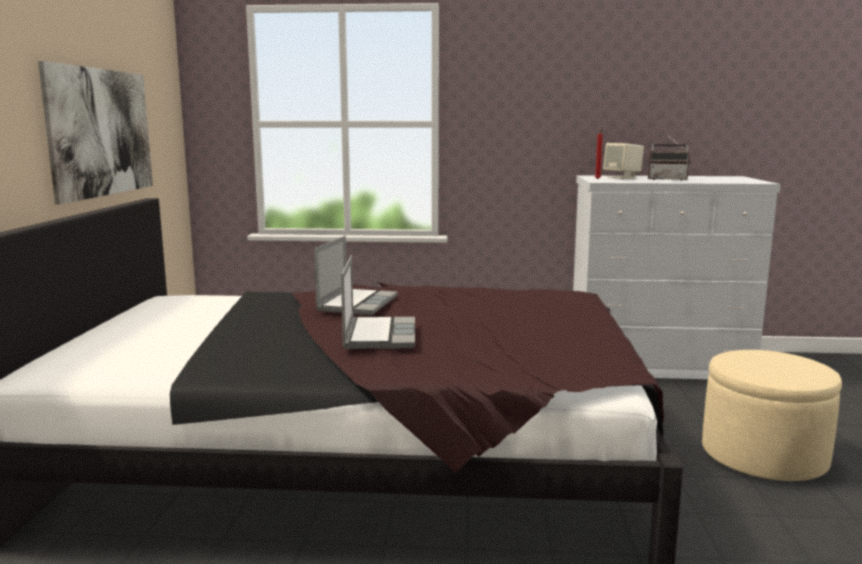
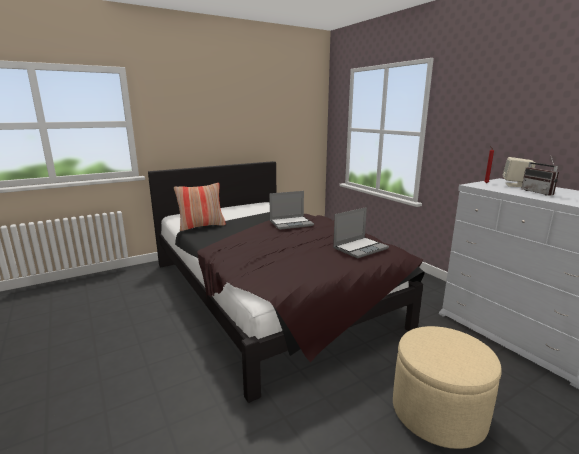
camera: 55 degrees right, 5 degrees up
(101, 132) = (260, 133): picture -> none
(194, 361) = (201, 226): none -> pillow
(379, 335) = (254, 237): laptop -> laptop (360, 248)

